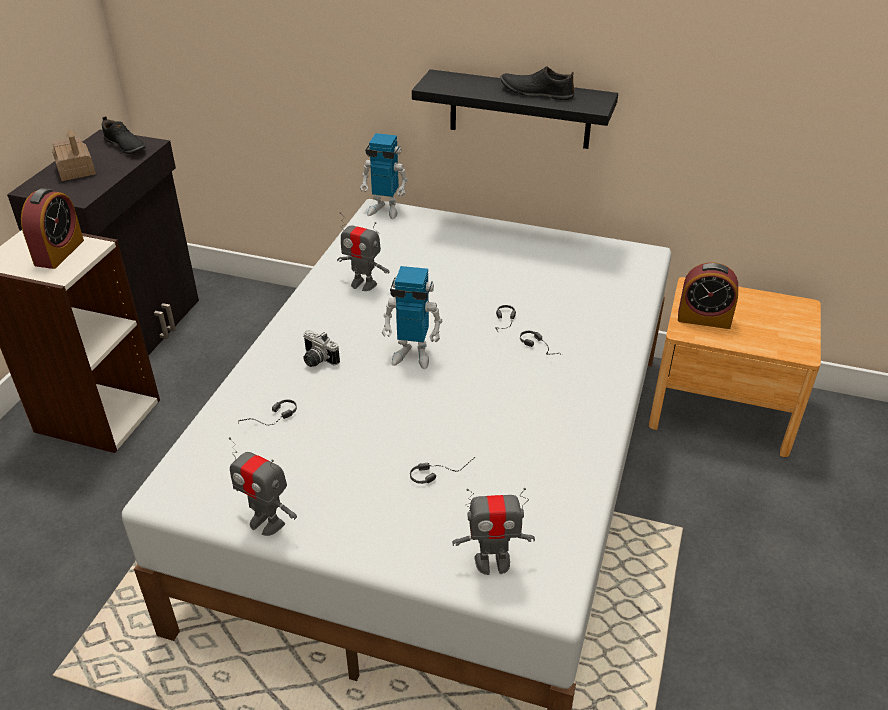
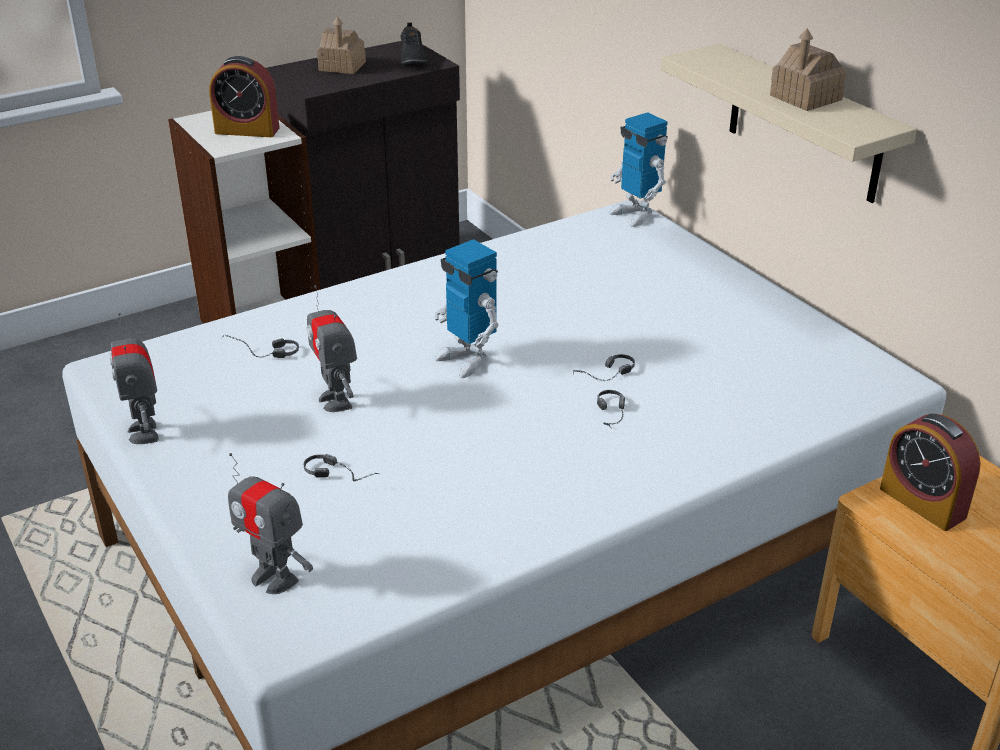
camera: 40 degrees right, 5 degrees down
(59, 252) = (247, 130): alarm clock -> alarm clock turned 45 degrees clockwise
(316, 360) = (372, 322): camera -> none
(363, 284) = (512, 275): toy robot -> toy robot (336, 401)
(520, 110) = (804, 124): black shelf -> beige shelf
(536, 92) = (805, 98): black shoe -> toy house

